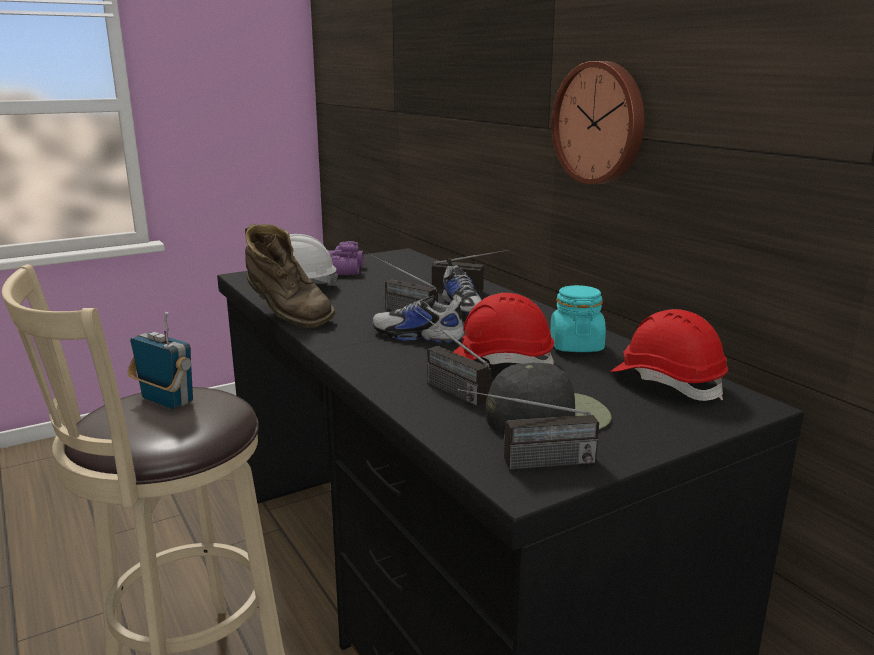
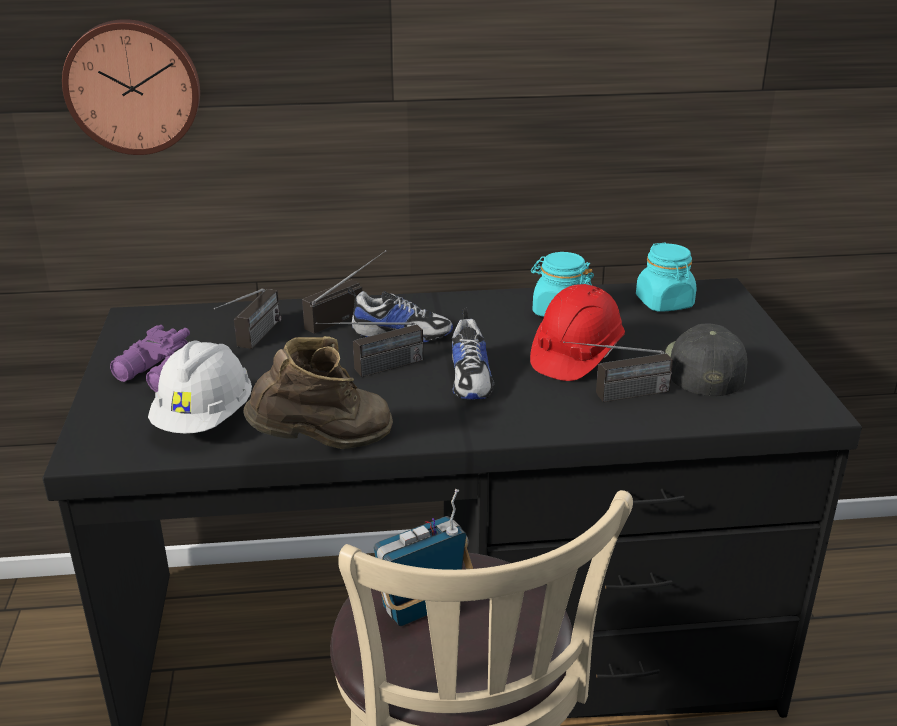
camera: 65 degrees left, 10 degrees up
(417, 336) = (471, 378): shoe -> shoe turned 45 degrees counterclockwise
(526, 464) = (784, 398): radio -> radio (253, 341)
(600, 123) = (487, 88): wall clock -> wall clock (133, 86)
(666, 382) = (664, 303): red hard hat -> turquoise jar

